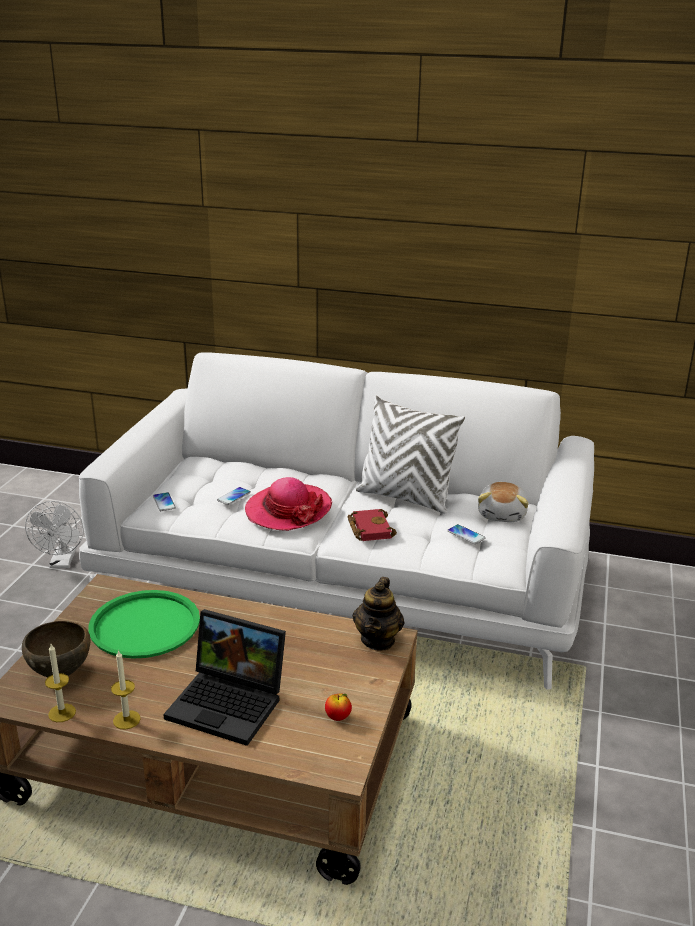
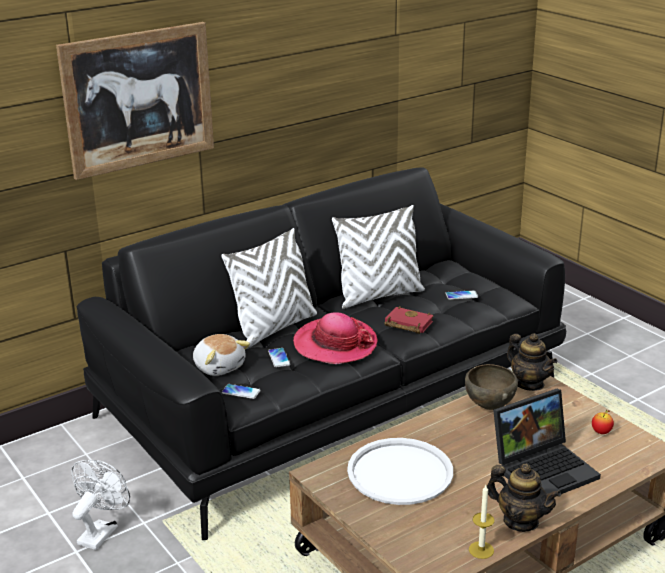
camera: 50 degrees left, 0 degrees up
(61, 673) = (424, 534): brown bowl -> brown bowl (489, 406)
(62, 562) = (101, 531): white fan -> white fan turned 105 degrees counterclockwise
(126, 720) = (520, 521): candle -> teapot
(145, 625) = (400, 472): green tray -> white tray
(257, 226) = (139, 99): none -> picture
(281, 476) = (274, 328): none -> white pillow
(345, 579) = (334, 397): white sofa -> black sofa
(502, 514) = (450, 273): plush toy -> plush toy (219, 366)

